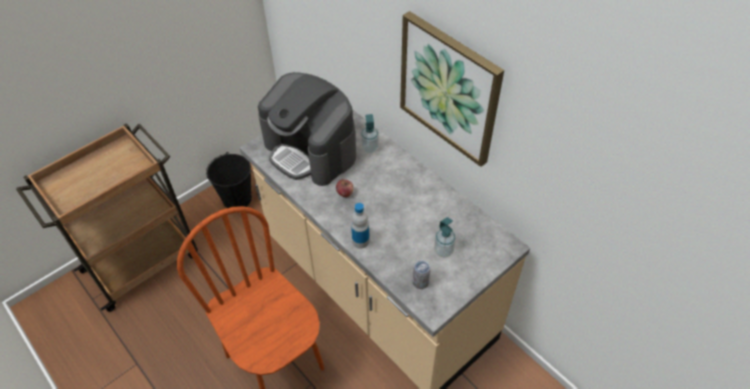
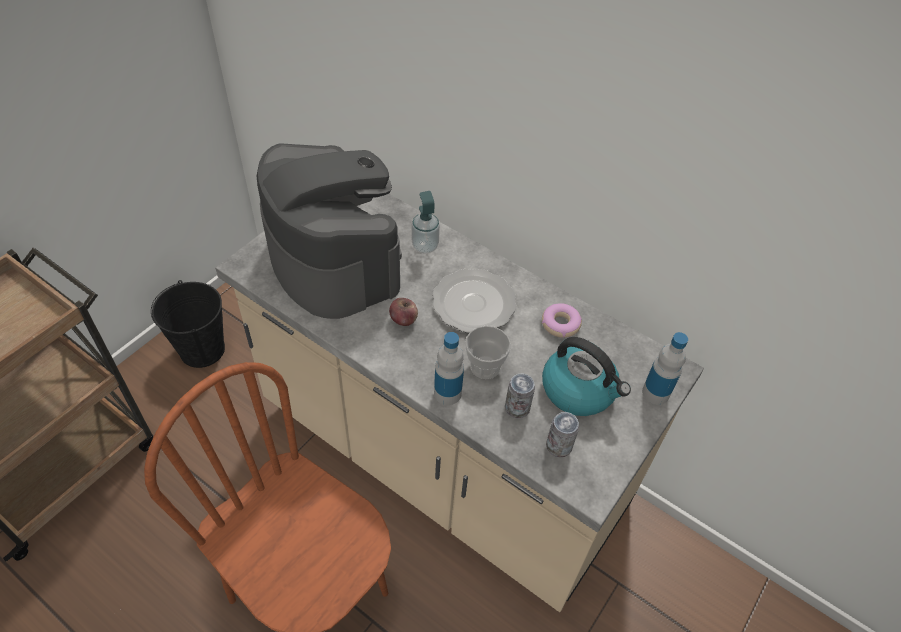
camera: 15 degrees left, 0 degrees up
(311, 150) = (333, 259): coffee machine -> coffee machine turned 150 degrees counterclockwise
(388, 228) = (485, 367): none -> cup
(391, 189) = (474, 304): none -> plate
(401, 256) = (517, 408): none -> can
(443, 208) = (560, 324): none -> donut
(443, 251) = (579, 390): soap dispenser -> kettle
(449, 88) = (566, 133): picture -> none
(492, 259) = (655, 393): none -> bottle

